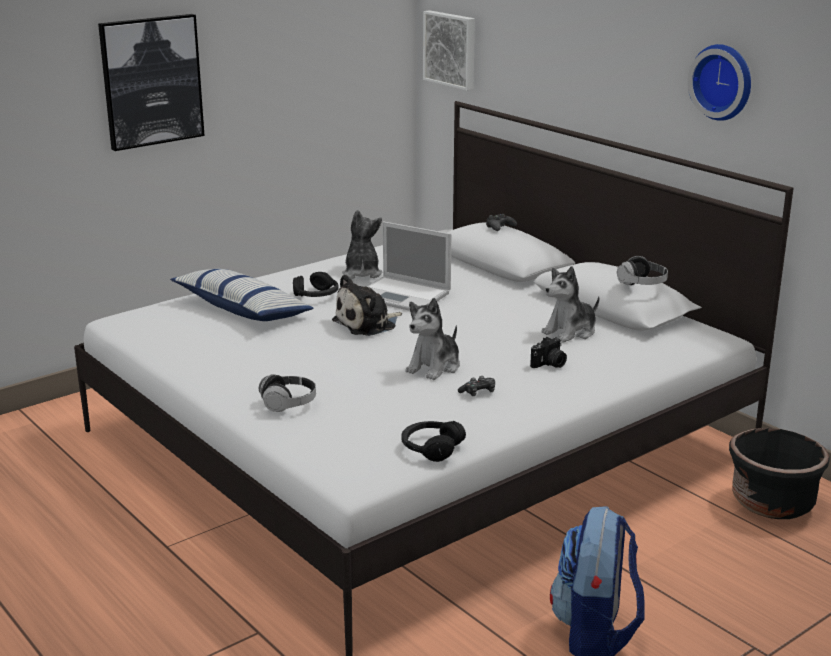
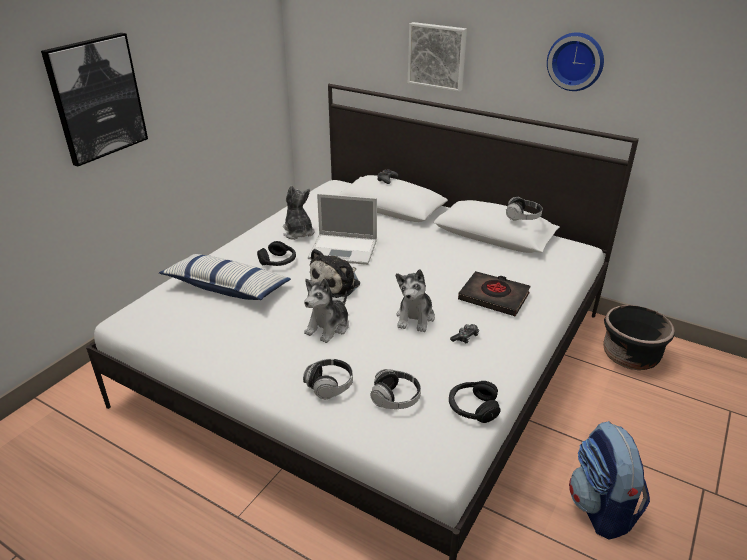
camera: 20 degrees left, 10 degrees up
(351, 426) = (395, 398): none -> headphones
(451, 49) = (319, 43): picture -> picture (437, 56)
(549, 364) = (494, 297): camera -> black book
(570, 332) = (484, 262): plush toy -> plush toy (328, 327)

